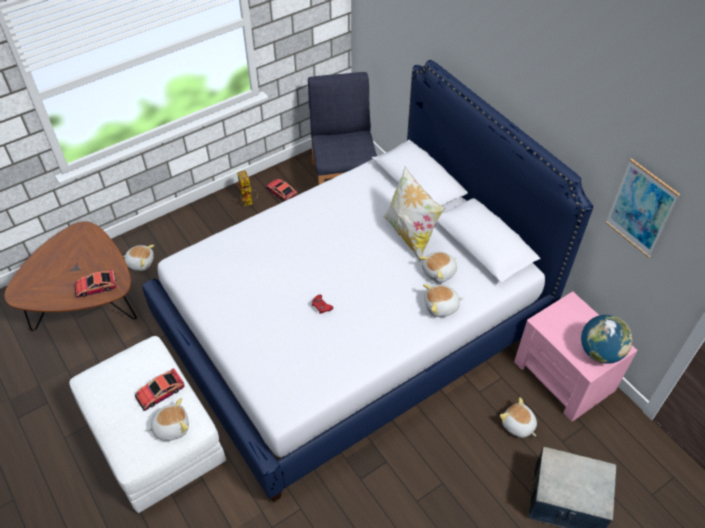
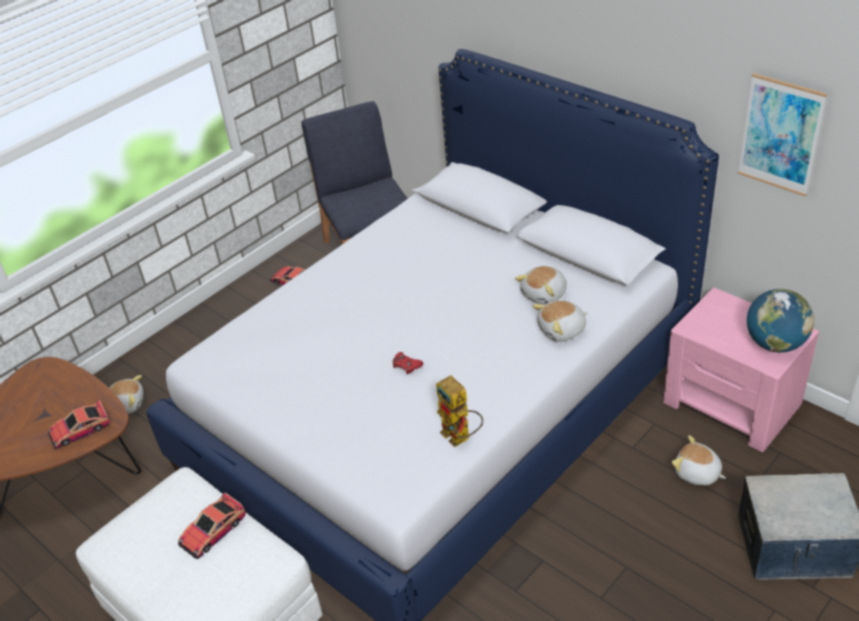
camera: 10 degrees left, 10 degrees down
(171, 427) = (242, 570): plush toy -> none
(249, 202) = (254, 302): toy robot -> toy robot (461, 438)
(410, 235) = (492, 263): pillow -> none

